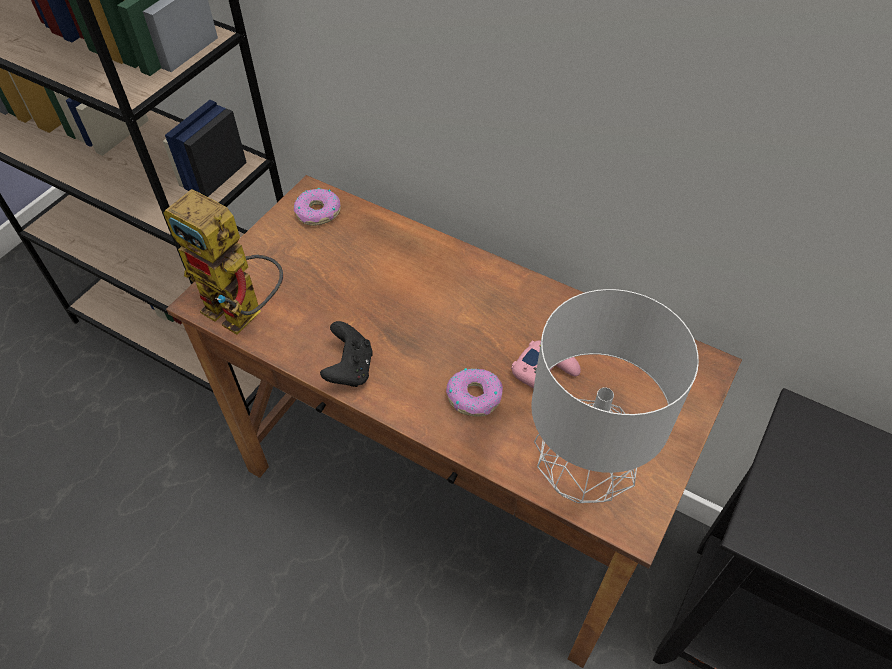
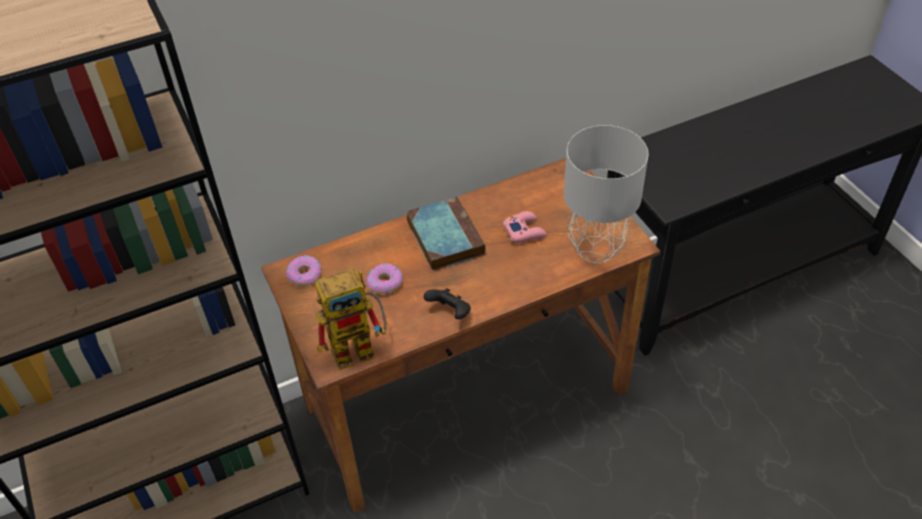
camera: 55 degrees left, 5 degrees down
(467, 299) = (444, 237): none -> book
(474, 396) = (514, 267): donut -> donut (384, 282)

